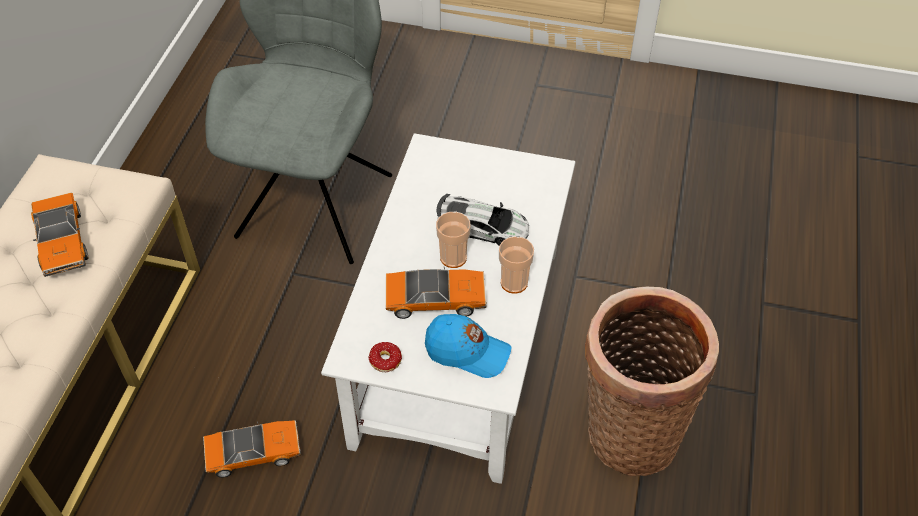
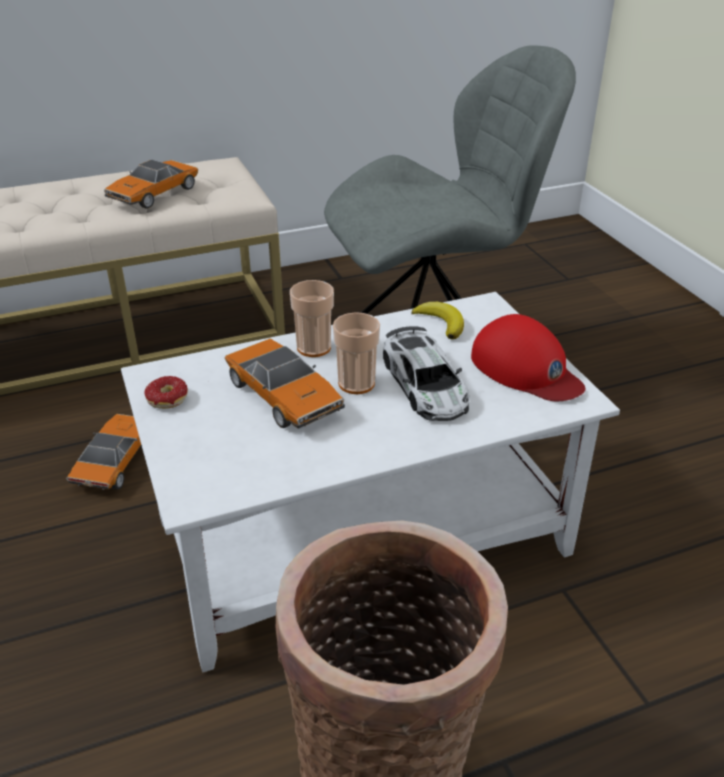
camera: 55 degrees right, 15 degrees down
(254, 452) = (115, 461): toy car -> toy car turned 120 degrees counterclockwise
(425, 181) = (441, 323): none -> banana
(467, 352) = (228, 450): blue cap -> none
(508, 174) = (526, 369): none -> red cap
(514, 282) = (368, 441): cup -> cup (314, 347)

